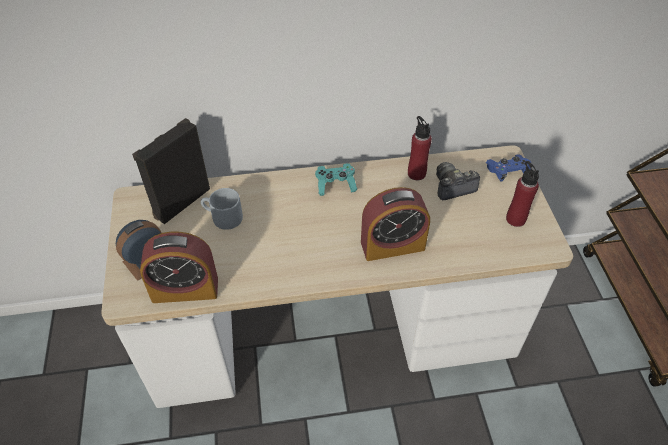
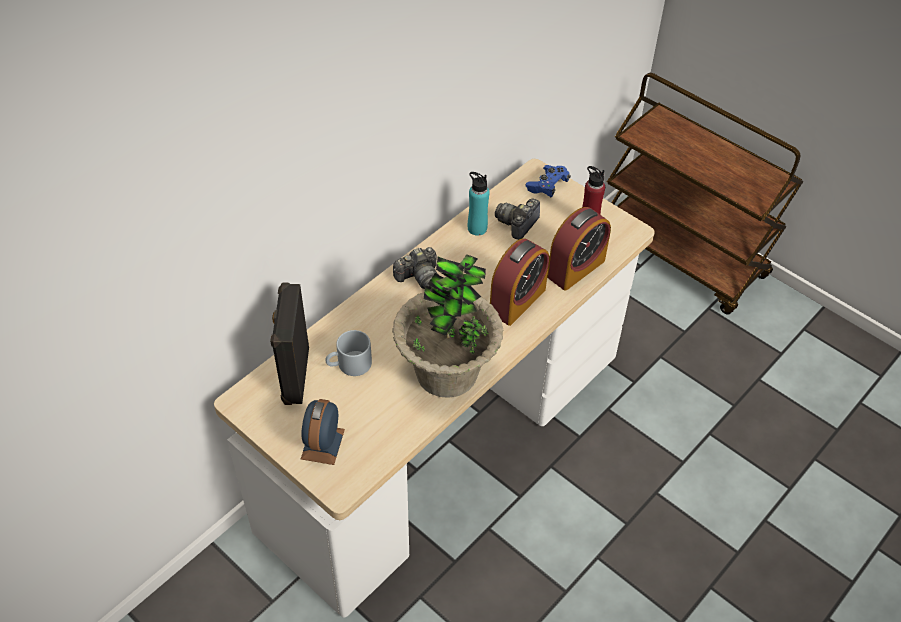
camera: 40 degrees left, 0 degrees up
(185, 289) = (385, 444): alarm clock -> alarm clock (576, 268)
(282, 266) = (447, 373): none -> potted plant
(335, 185) = (419, 277): turquoise game controller -> camera
(416, 173) = (477, 228): red bottle -> turquoise bottle

